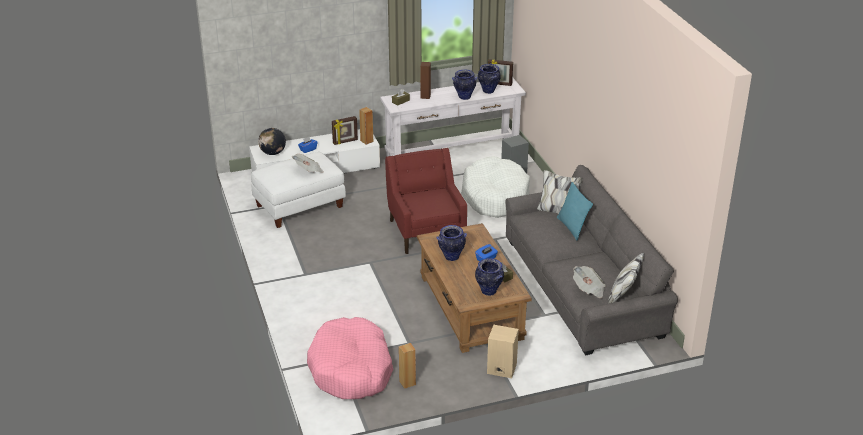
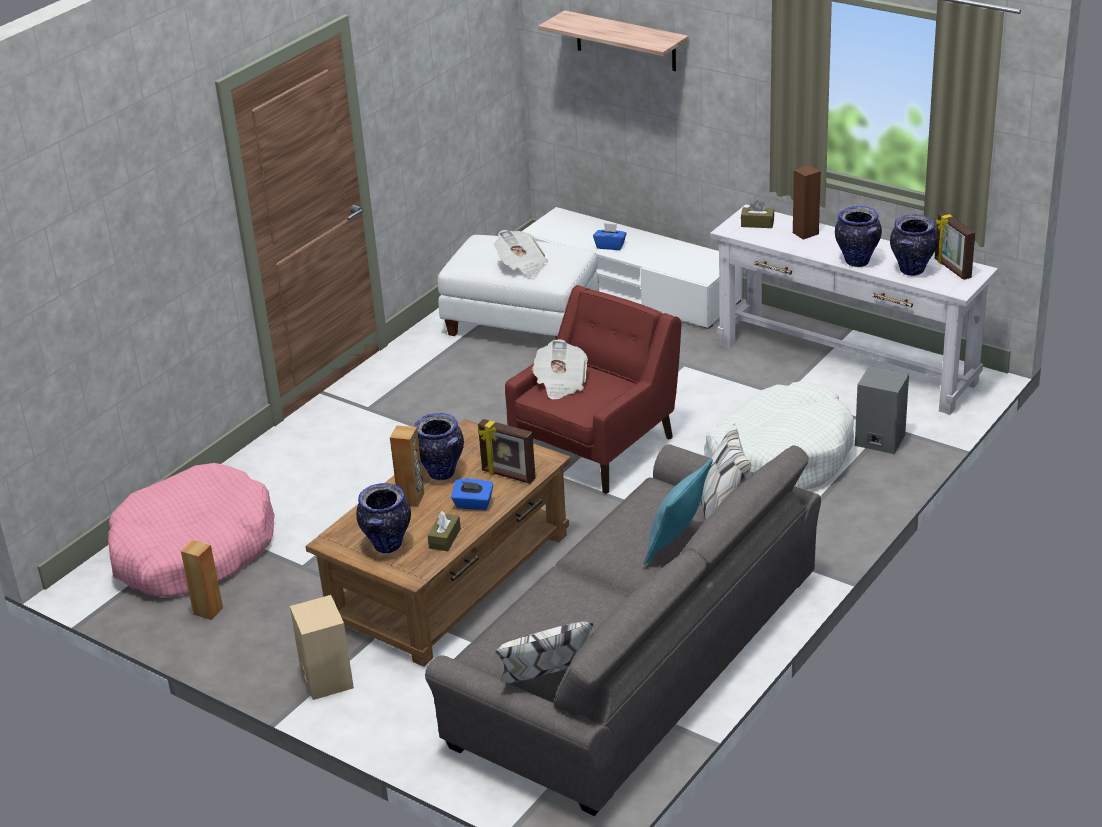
camera: 55 degrees right, 0 degrees up
(272, 153) = (563, 229): globe -> none
(291, 36) = (625, 41): none -> shelf
(345, 142) = (673, 260): picture frame -> picture frame (508, 475)
(367, 141) = (701, 273): brown speaker -> brown speaker (411, 499)
(588, 289) = (513, 639): newspaper -> newspaper (560, 383)

